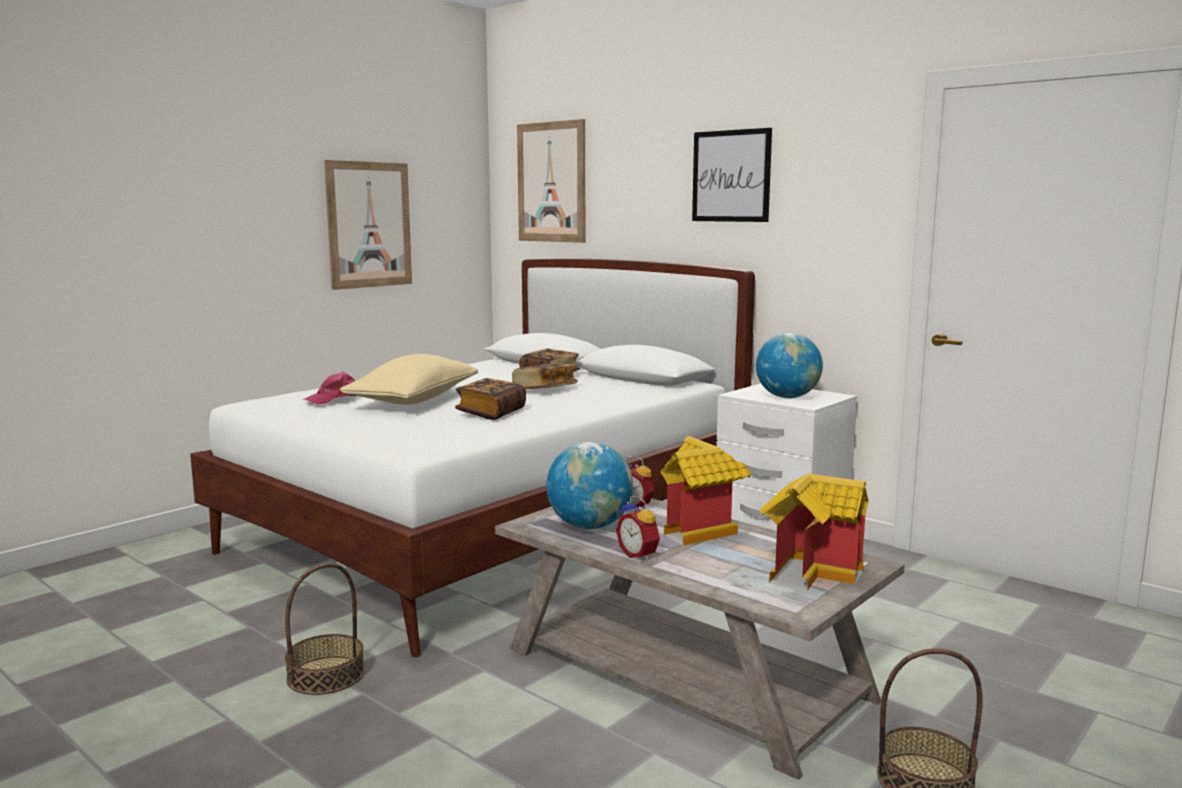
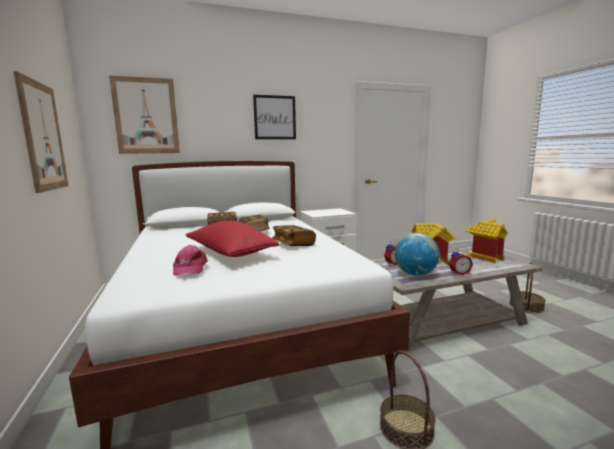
camera: 60 degrees left, 0 degrees up
(413, 401) = (230, 253): beige pillow -> red pillow
(787, 397) = (331, 212): globe -> none

